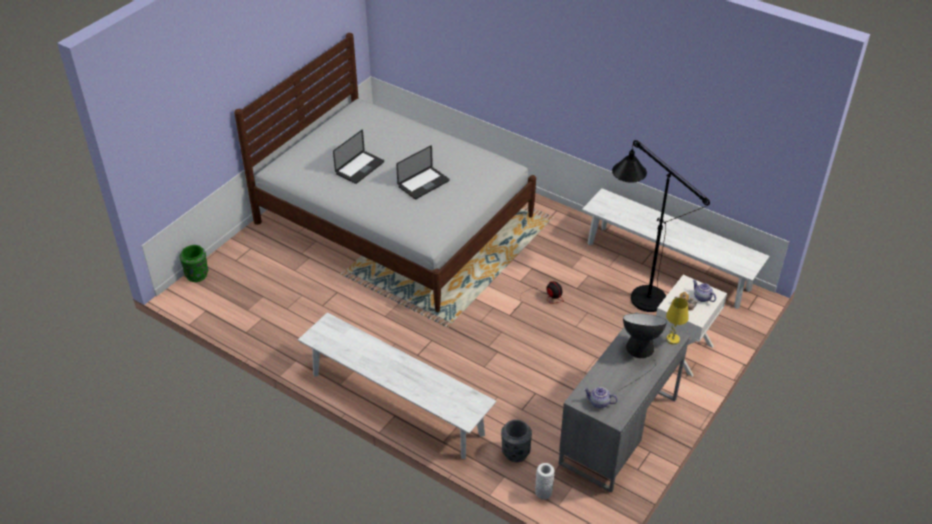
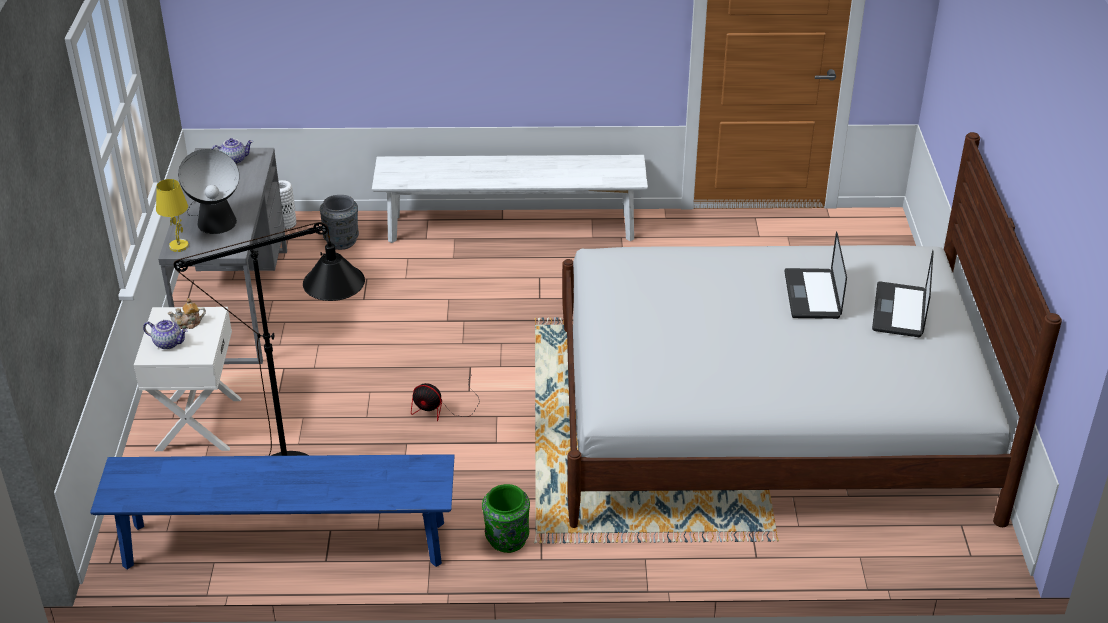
camera: 145 degrees right, 5 degrees down
(197, 275) = (898, 242): green vase -> green vase (507, 540)
(423, 184) = (695, 312): laptop -> laptop (899, 311)
(667, 266) = (285, 545): white bench -> blue bench

